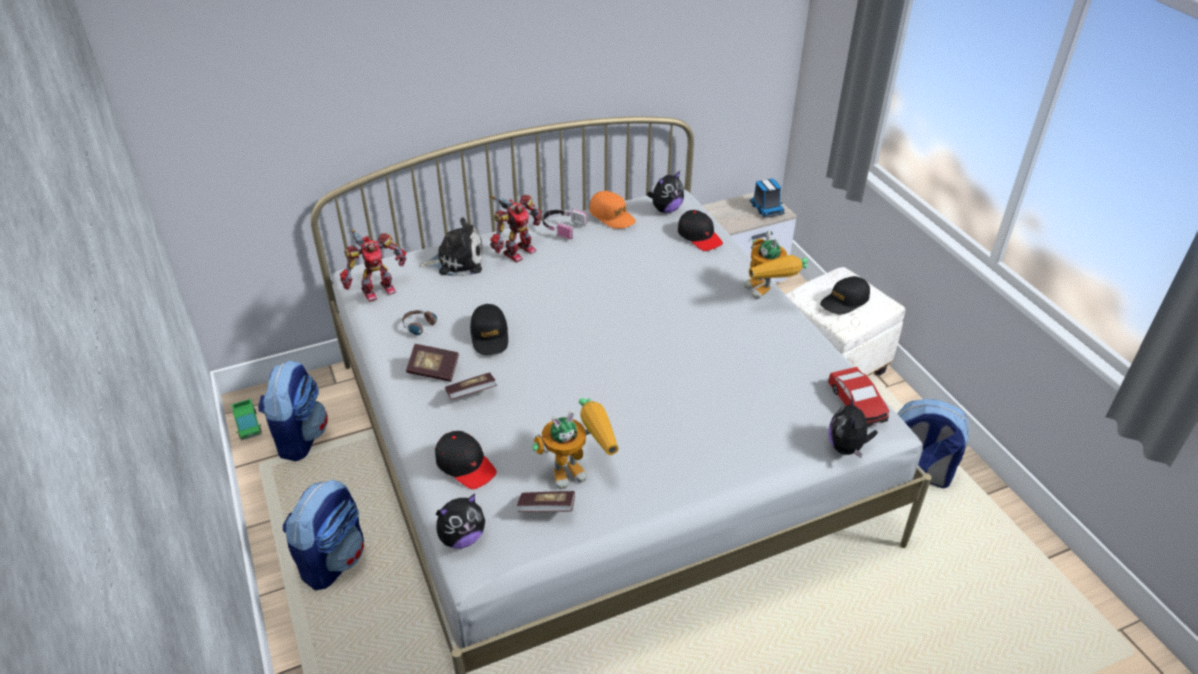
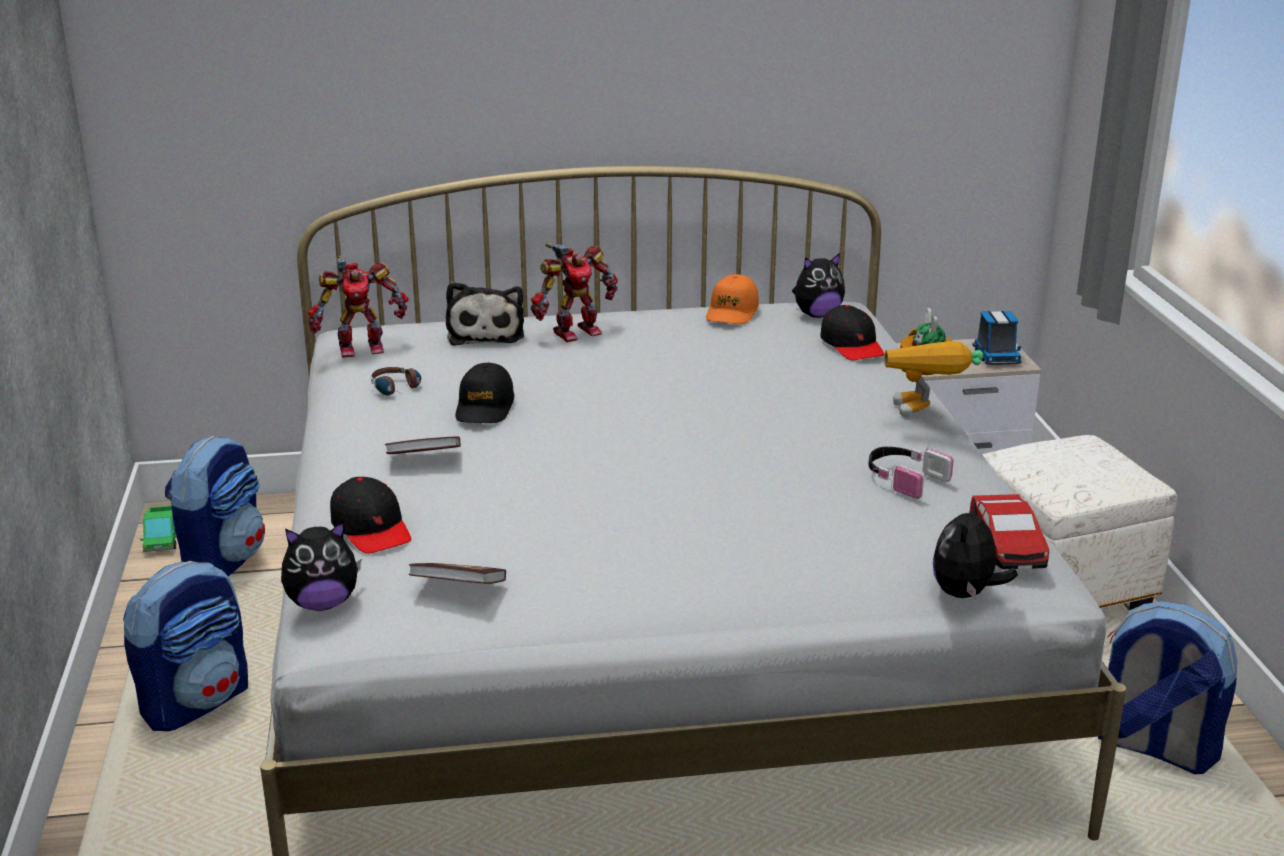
camera: 15 degrees right, 15 degrees down
(433, 370) = (387, 431): book -> none
(457, 261) = (486, 333): plush toy -> plush toy turned 75 degrees clockwise
(562, 227) = (652, 315): headphones -> headphones (904, 479)
(579, 468) = (530, 554): toy robot -> none
(612, 216) = (732, 312): orange cap -> orange cap turned 45 degrees clockwise
(844, 301) = (1074, 470): black cap -> none

